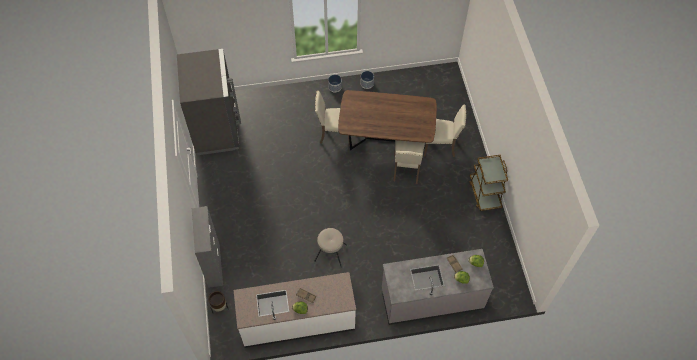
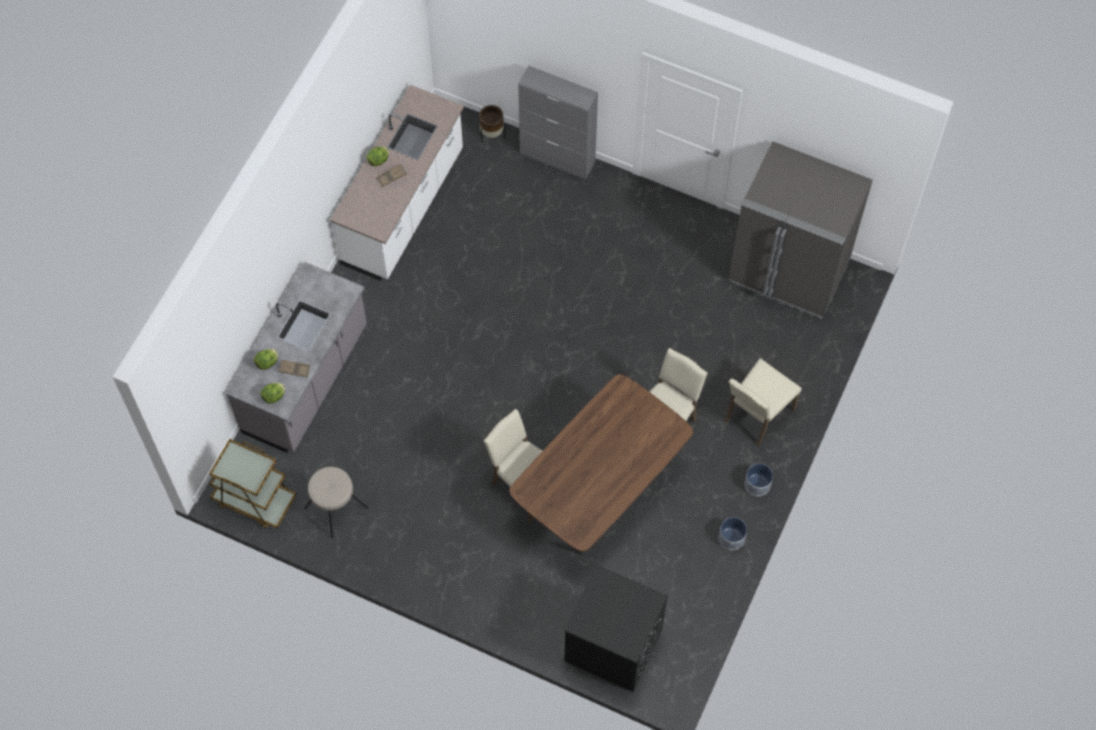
camera: 125 degrees right, 5 degrees up
(330, 253) = (468, 301): beige stool -> beige stool (335, 507)
(440, 146) = (531, 565): beige chair -> beige chair (757, 415)
(448, 98) = (612, 645): none -> black washing machine
(484, 194) = (402, 567): brown cart -> brown cart (254, 499)

